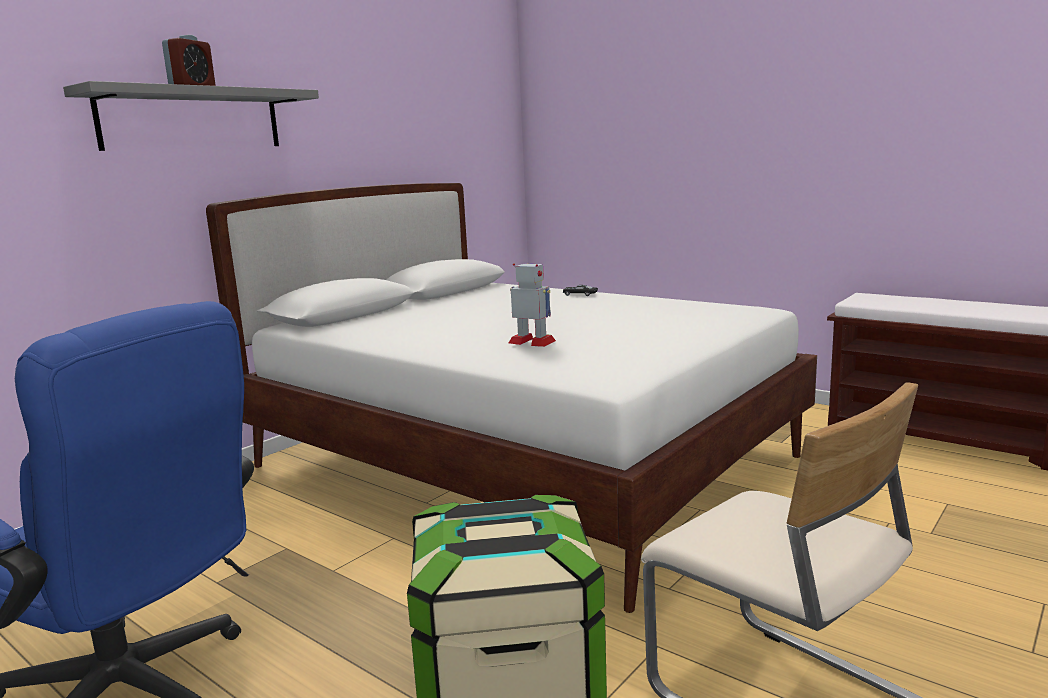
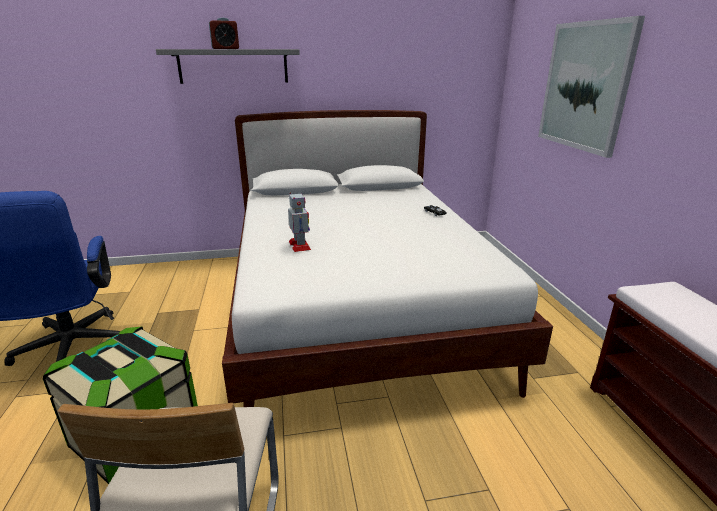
camera: 40 degrees right, 10 degrees up
(672, 127) = (585, 86): none -> picture

